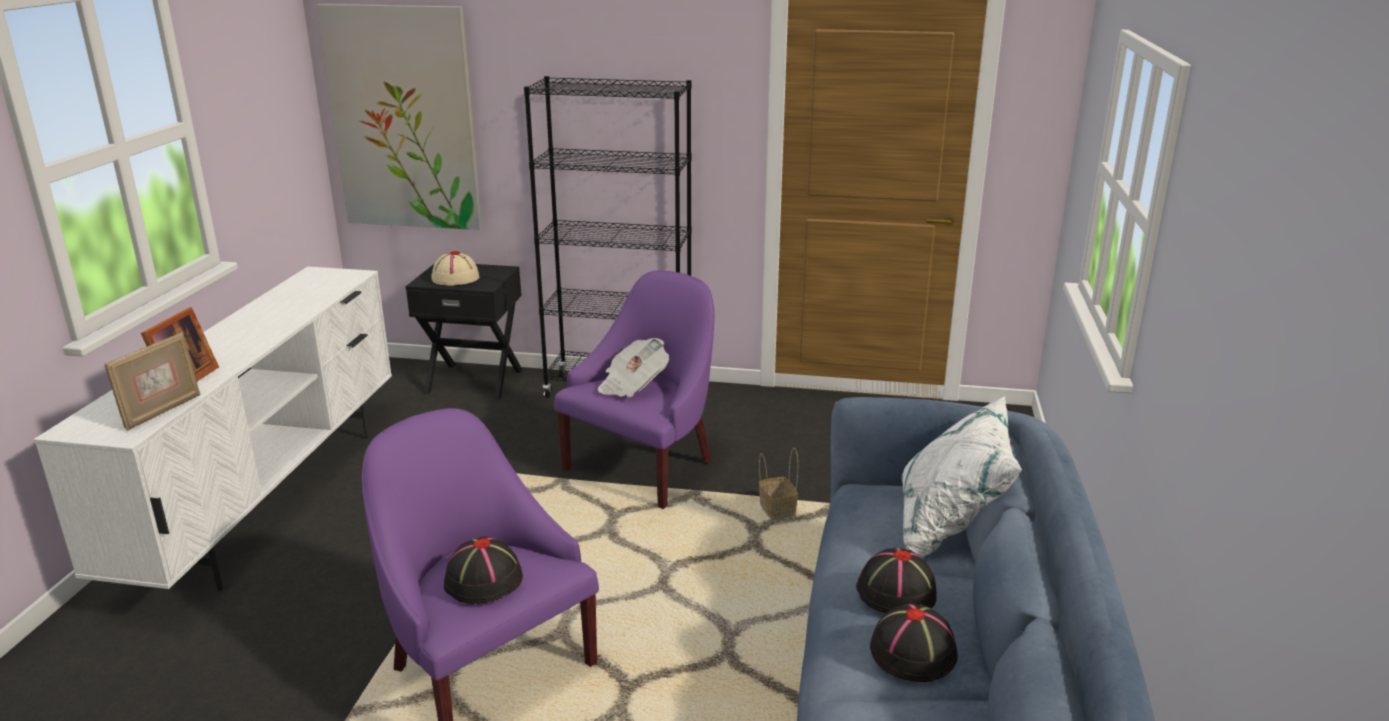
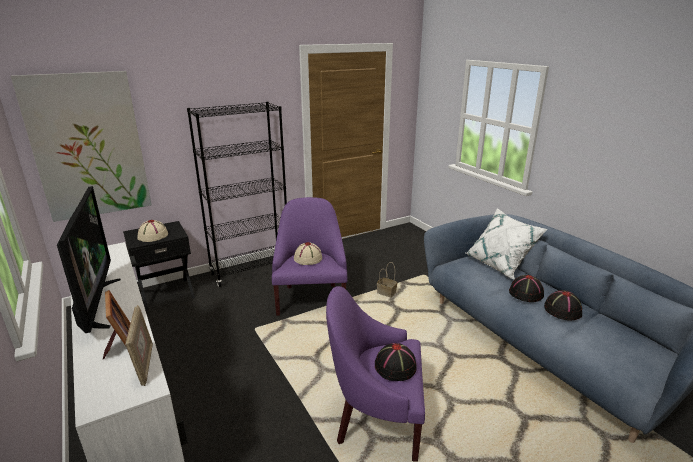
camera: 40 degrees left, 0 degrees up
(231, 333) = (96, 305): none -> television
(632, 385) = (308, 258): newspaper -> beige hat

